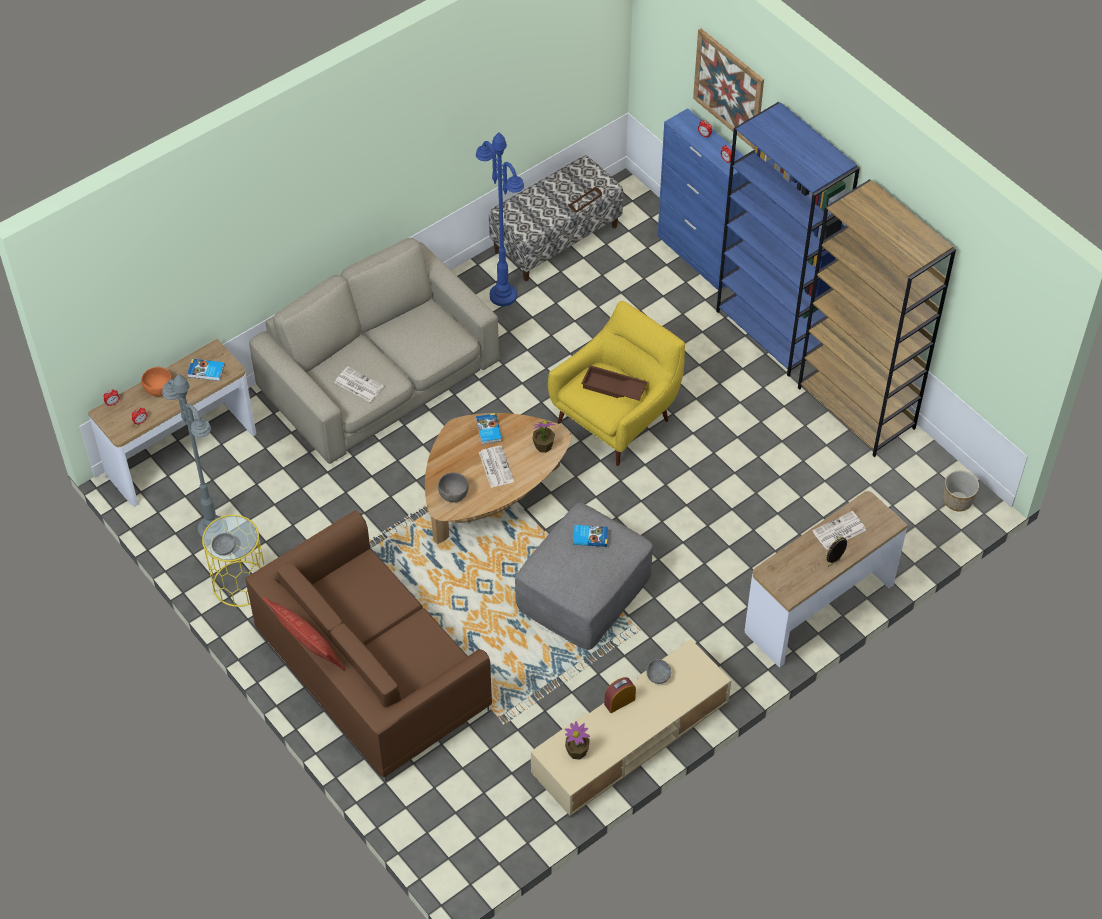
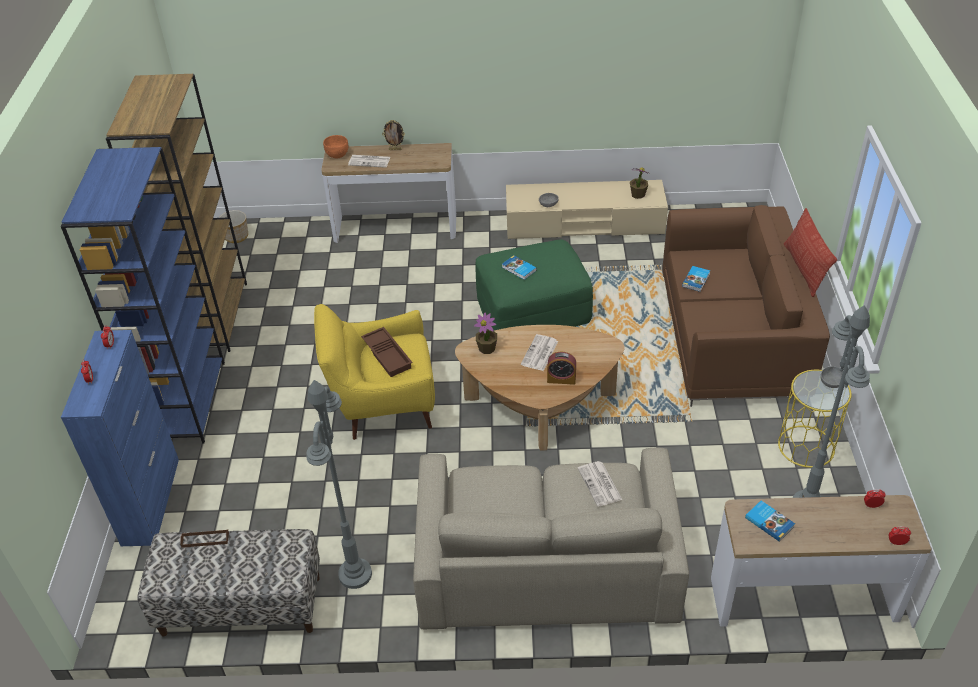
camera: 140 degrees left, 10 degrees down
(158, 390) = (835, 529): orange bowl -> orange bowl (337, 155)
(453, 495) = (593, 350): grey bowl -> none
(488, 430) = (519, 383): book -> book (696, 280)
(502, 295) = (355, 575): blue floor lamp -> grey floor lamp
(584, 590) = (533, 308): grey ottoman -> green ottoman
(619, 702) = (586, 204): alarm clock -> alarm clock (561, 379)
(729, 88) = (46, 317): picture -> none

